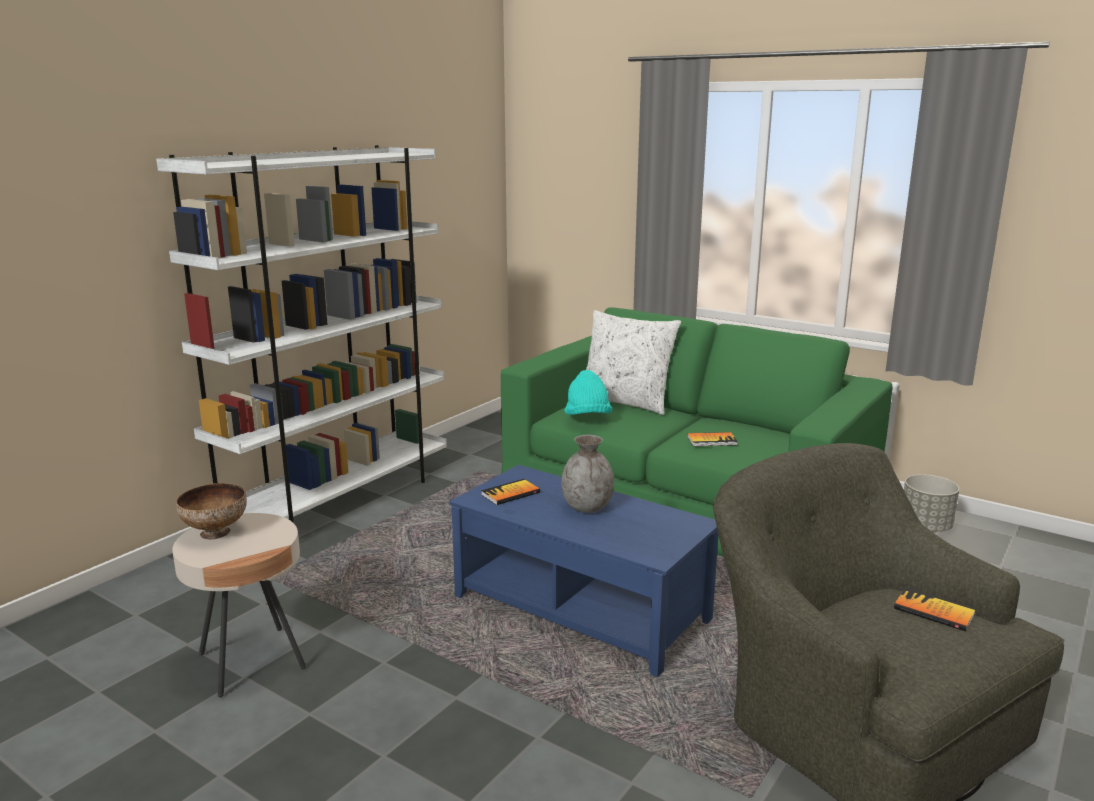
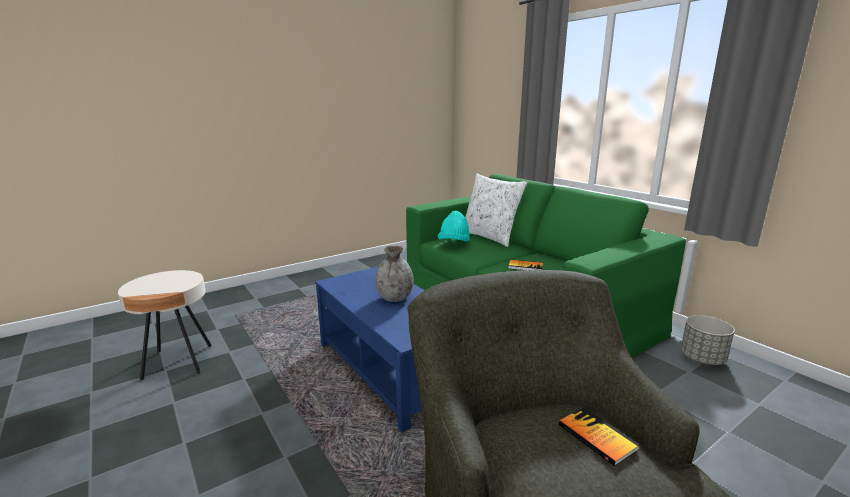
camera: 20 degrees right, 0 degrees up
(216, 533) = (157, 278): bowl -> none
(340, 502) = (310, 279): white bookcase -> none
(510, 493) = (356, 282): book -> none

